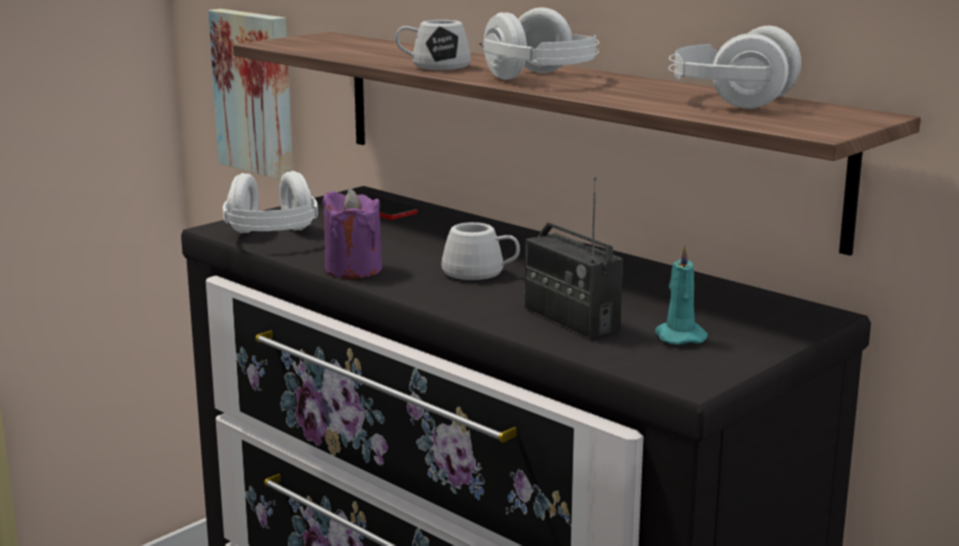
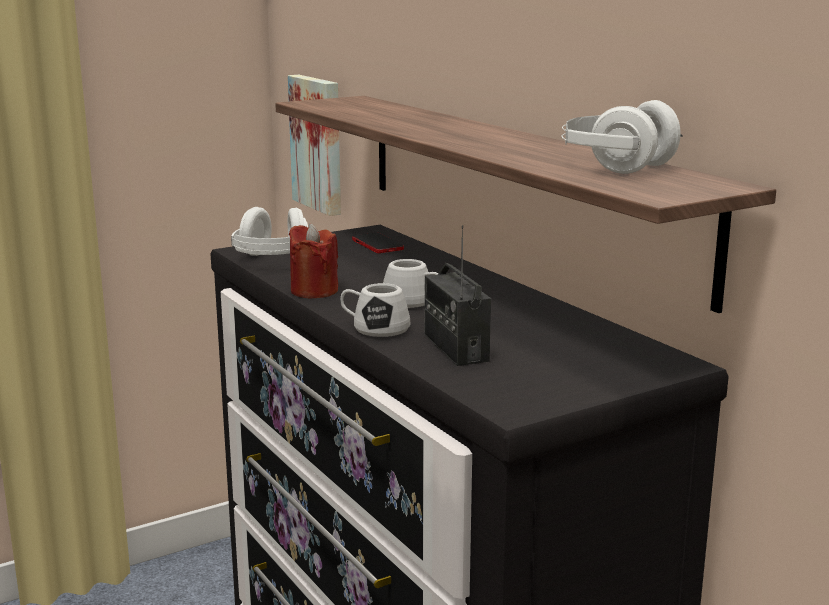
camera: 15 degrees right, 0 degrees up
(353, 269) = (314, 291): purple candle -> red candle
(433, 66) = (404, 126): white mug -> white mug (374, 328)
(541, 79) = (479, 140): white headphones -> none
(679, 336) = (536, 371): turquoise candle -> none

